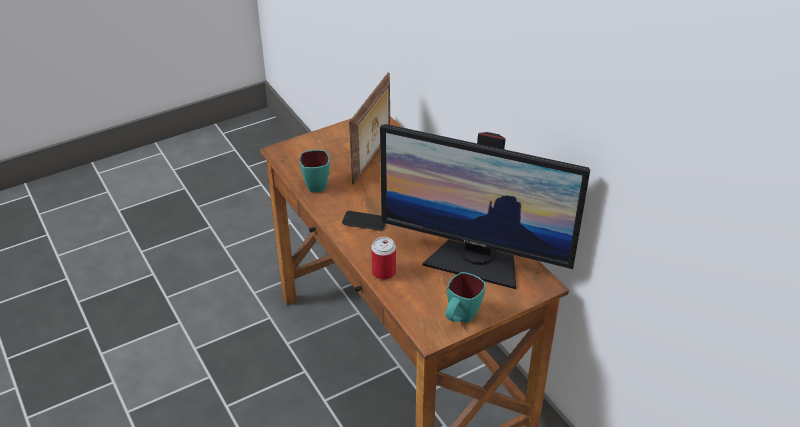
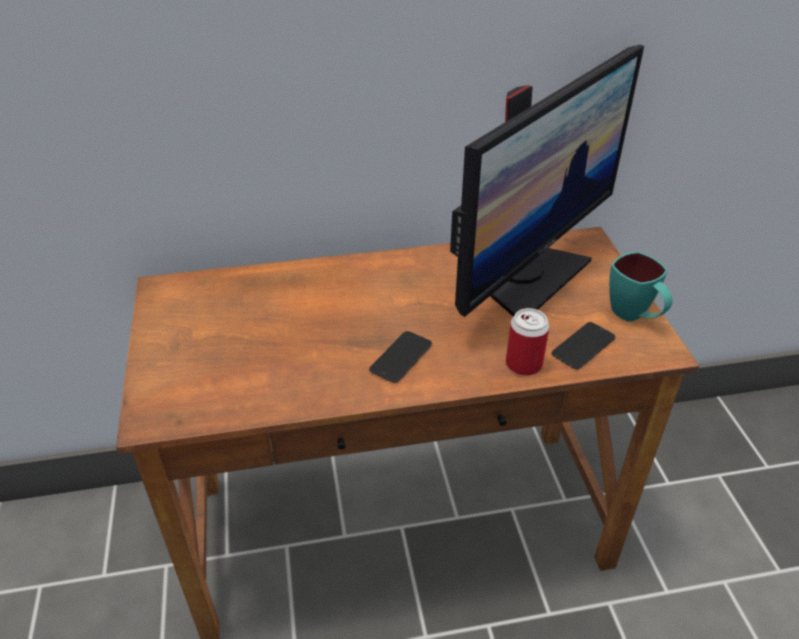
camera: 70 degrees left, 0 degrees up
(316, 183) = (273, 391): turquoise mug -> none
(373, 158) = (256, 314): picture frame -> none
(414, 297) = (583, 346): none -> phone

